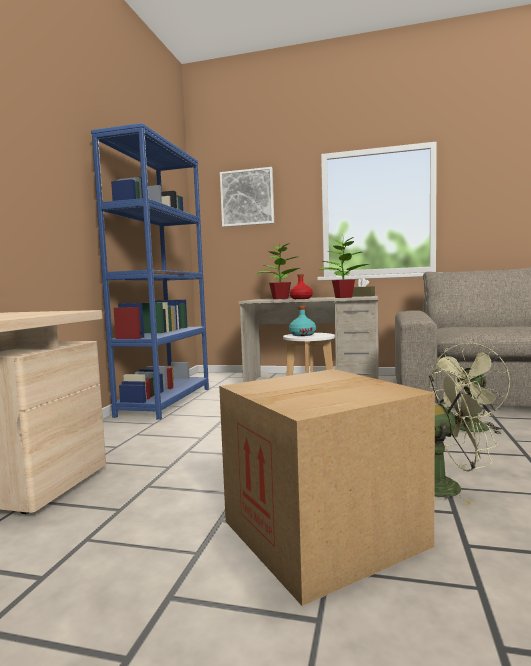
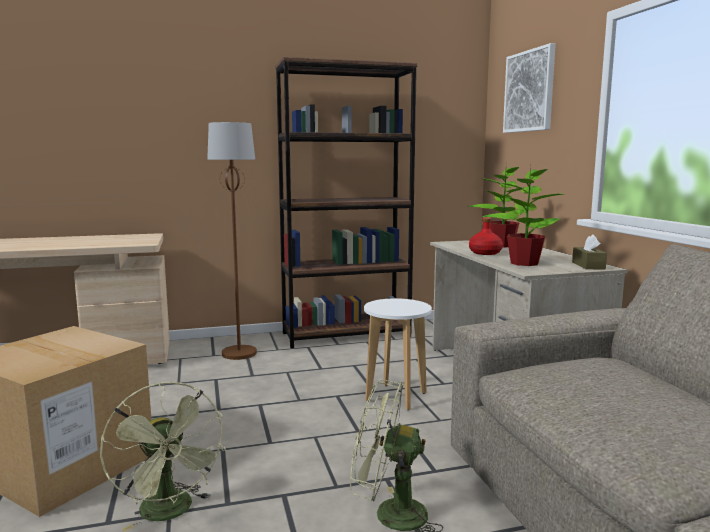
camera: 60 degrees right, 5 degrees up
(134, 436) = (239, 353): none -> brown floor lamp
(166, 401) = (346, 335): blue bookcase -> brown bookcase
(302, 335) = (395, 304): turquoise bottle -> none

